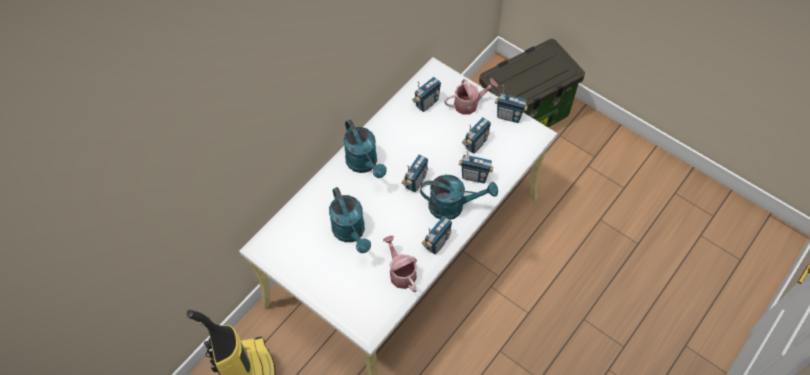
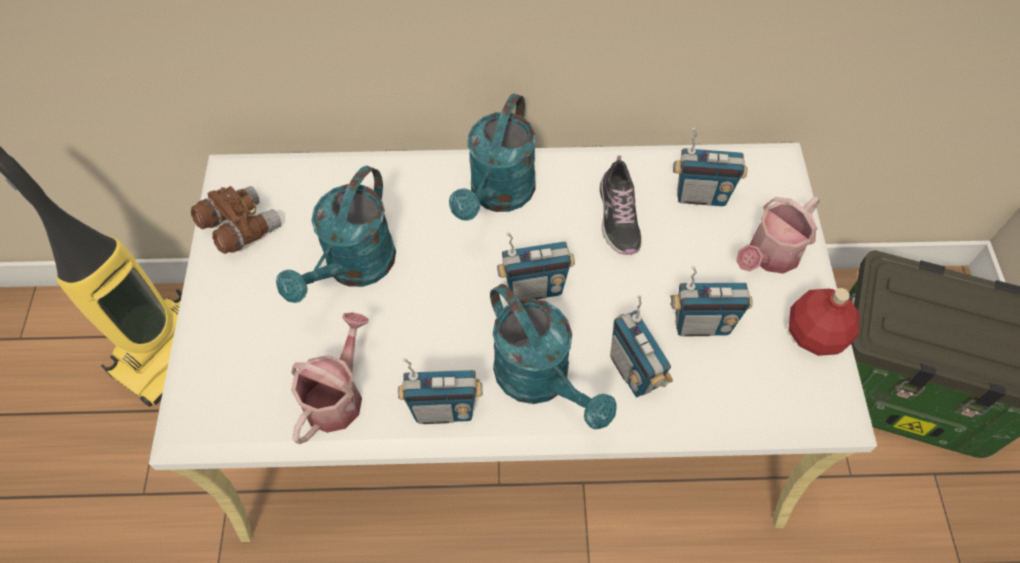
camera: 50 degrees right, 0 degrees up
(293, 260) = (240, 228): none -> brown binoculars
(411, 134) = (618, 217): none -> shoe
(469, 104) = (769, 256): watering can -> watering can turned 105 degrees clockwise
(509, 116) = (815, 335): radio -> red bottle

